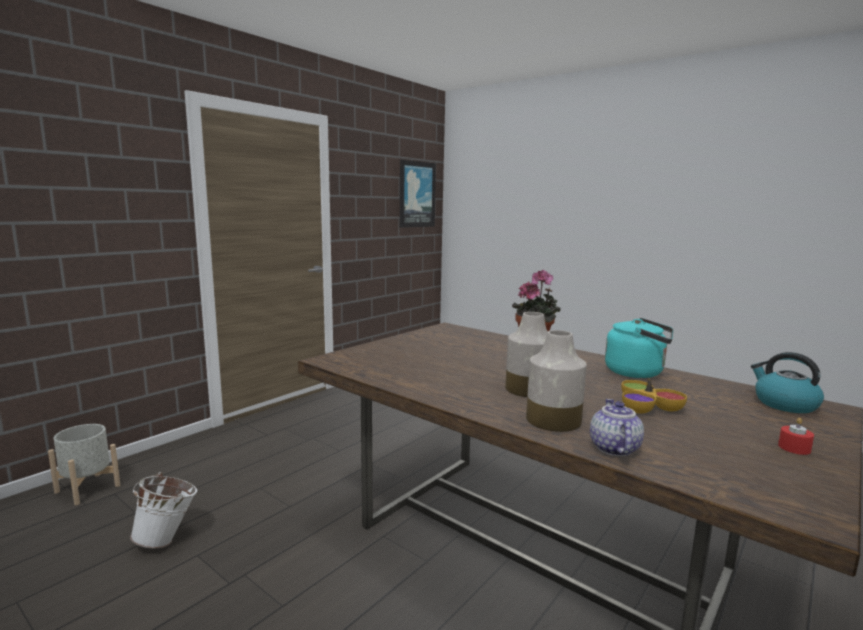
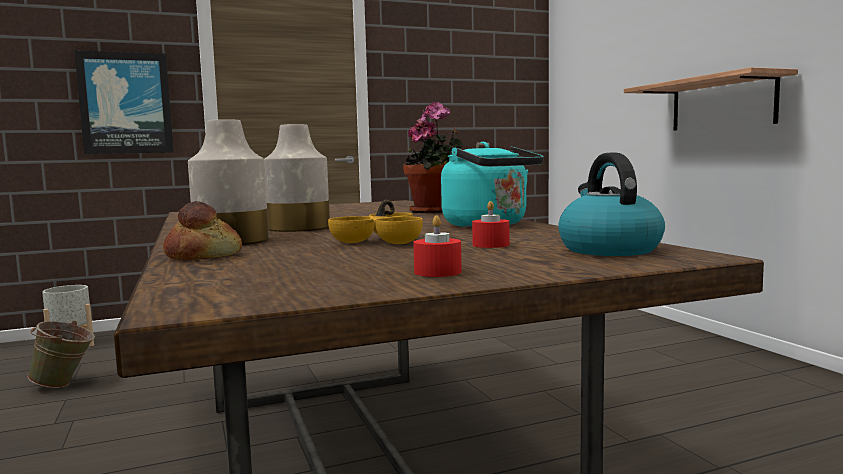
camera: 30 degrees right, 5 degrees down
(168, 539) = (65, 385): white bucket -> green bucket
(416, 194) = (501, 76): picture -> picture (126, 103)
(603, 241) = (722, 104): none -> shelf
(613, 448) = (204, 256): teapot -> bread
(719, 405) = (490, 245): none -> red candle

